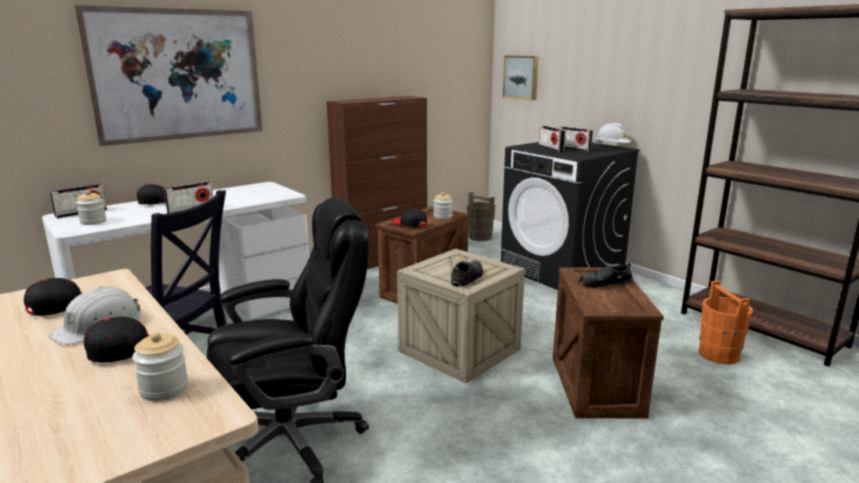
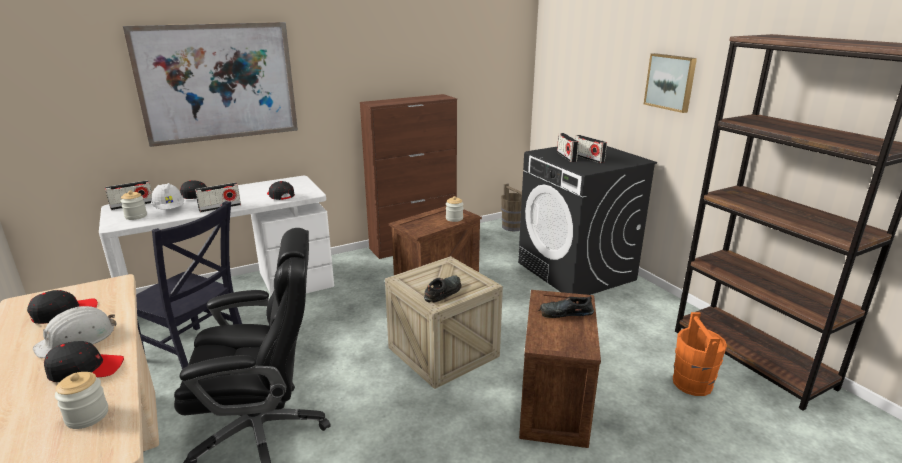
camera: 10 degrees right, 5 degrees up
(410, 224) = (419, 226): black cap -> black cap (280, 195)
(521, 77) = (558, 76): picture -> picture (671, 82)
(612, 147) = (630, 157): white hard hat -> white hard hat (169, 209)

